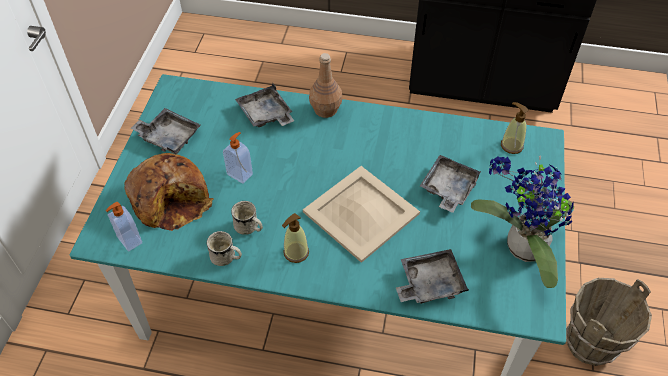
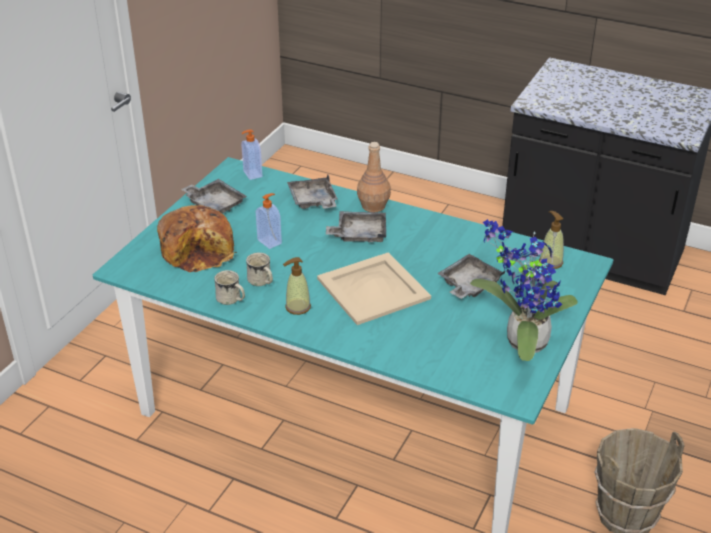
camera: 15 degrees right, 15 degrees down
(129, 240) = (148, 273): soap dispenser -> soap dispenser (252, 174)
(429, 283) = (416, 352): grey tray -> grey tray (359, 234)

